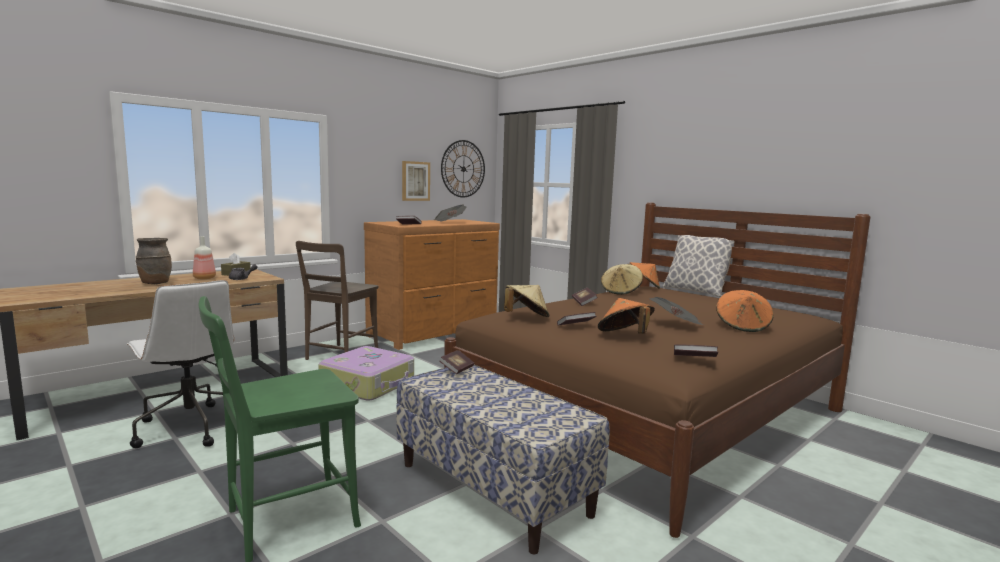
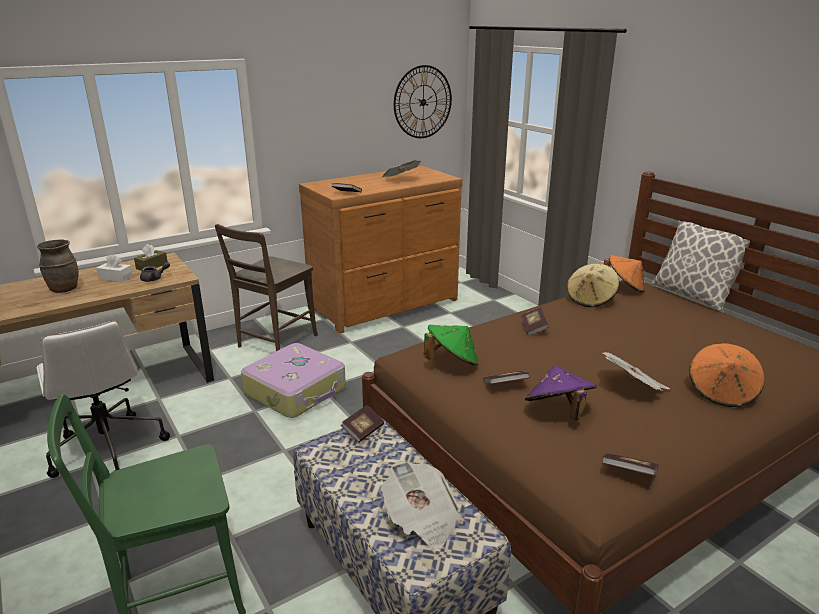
camera: 10 degrees right, 15 degrees up
(203, 278) = (115, 278): bottle -> white tissue box
(415, 181) = (361, 125): picture -> none
(526, 317) = (452, 362): beige hat -> green hat
(529, 411) = (421, 520): none -> newspaper
(624, 336) = (558, 412): orange hat -> purple hat

